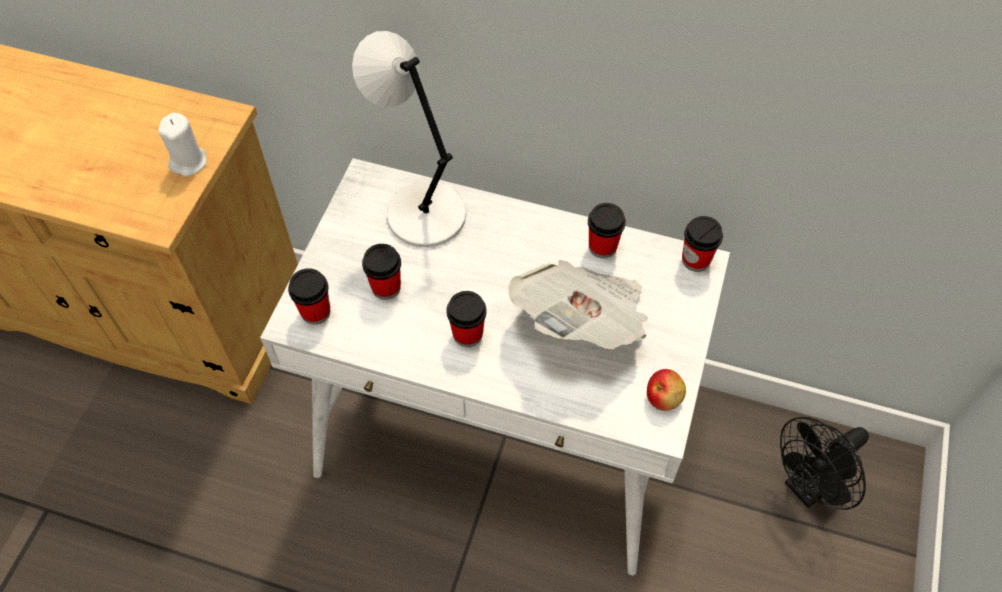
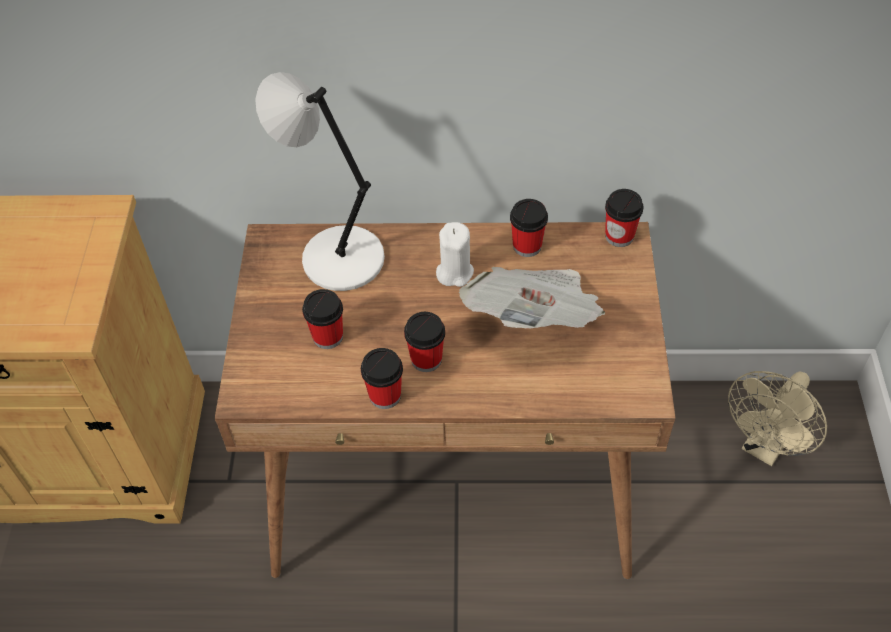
camera: 15 degrees left, 5 degrees down
(189, 162) = (83, 263): white candle -> white candle (454, 272)
(315, 312) = (264, 378): cup -> cup (385, 395)
(503, 432) = (453, 478): white desk -> brown desk
(663, 397) = (636, 367): apple -> none
(809, 487) = (765, 446): black fan -> beige fan

